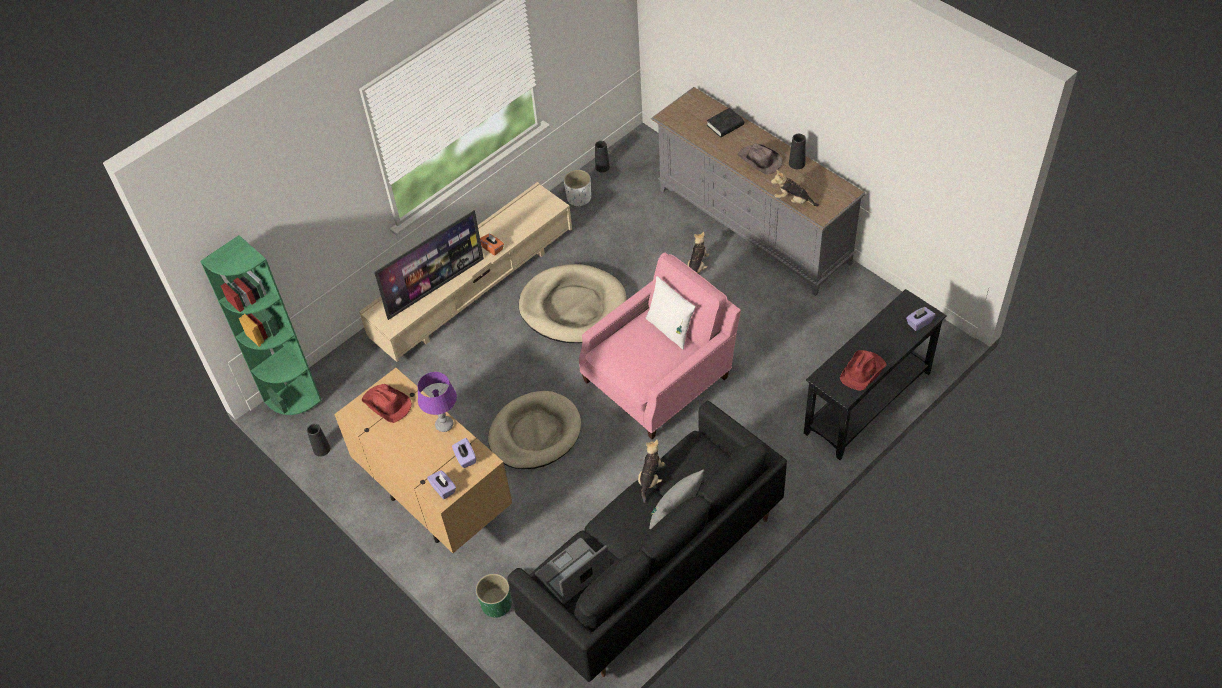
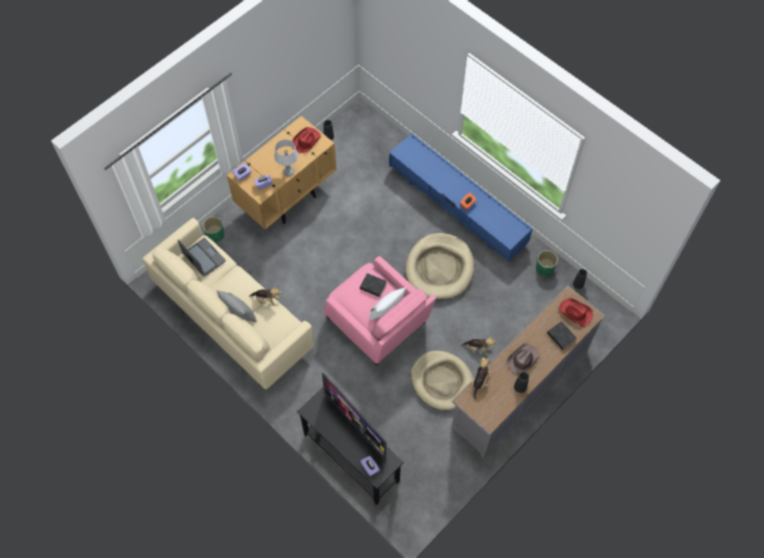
camera: 85 degrees right, 10 degrees up
(294, 403) = (363, 118): green bookcase -> none
(435, 287) = (432, 173): television -> television (356, 425)
(444, 425) = (288, 172): purple table lamp -> grey table lamp
(473, 287) = (457, 206): beige tv stand -> blue tv stand
(535, 433) = (335, 249): beige dog bed -> beige dog bed (441, 381)
(579, 198) = (545, 269): white planter -> green planter
(630, 344) = (373, 286): none -> black book
(652, 565) = (233, 318): black sofa -> beige sofa
(863, 371) = (327, 424): red hat -> red hat (575, 313)

